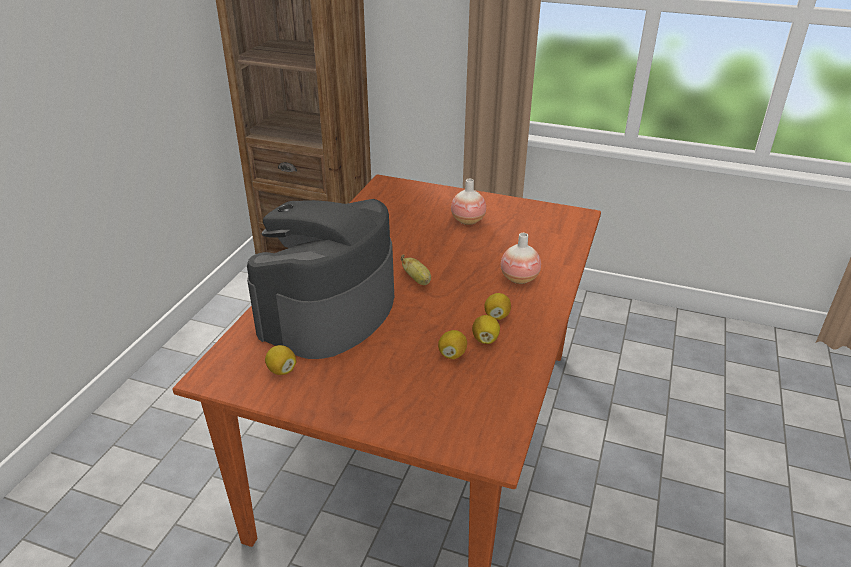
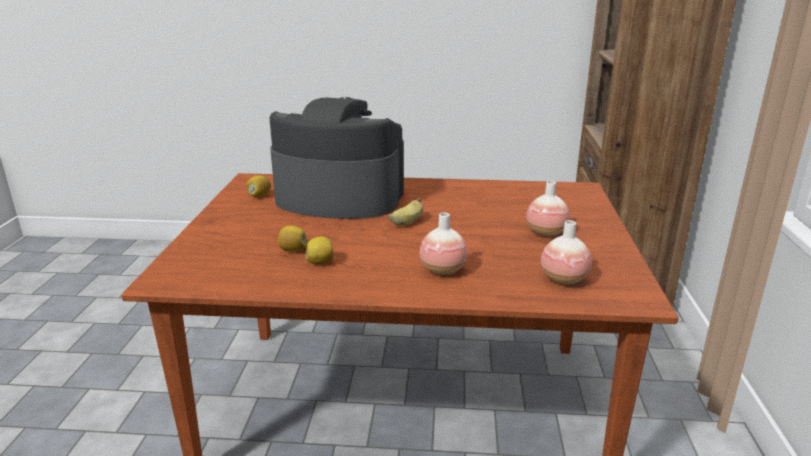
camera: 75 degrees right, 10 degrees down
(496, 316) = (363, 264): lemon -> none
(547, 233) = (563, 279): none -> vase

